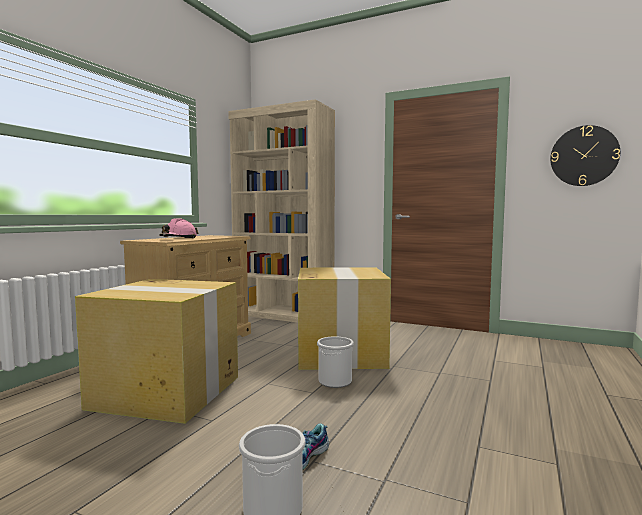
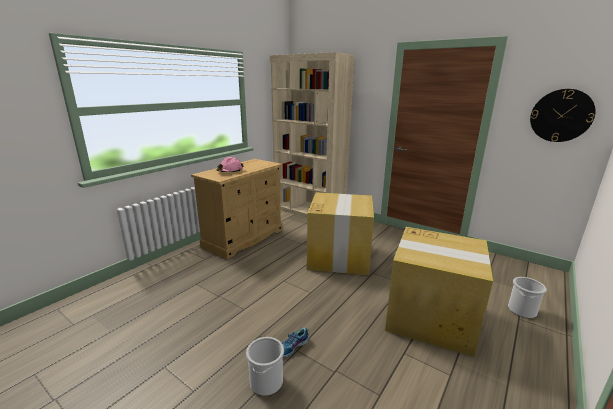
camera: 10 degrees right, 15 degrees up
(168, 392) = (222, 282): cardboard box -> cardboard box (432, 317)
(335, 381) = (328, 284): bucket -> bucket (522, 310)

